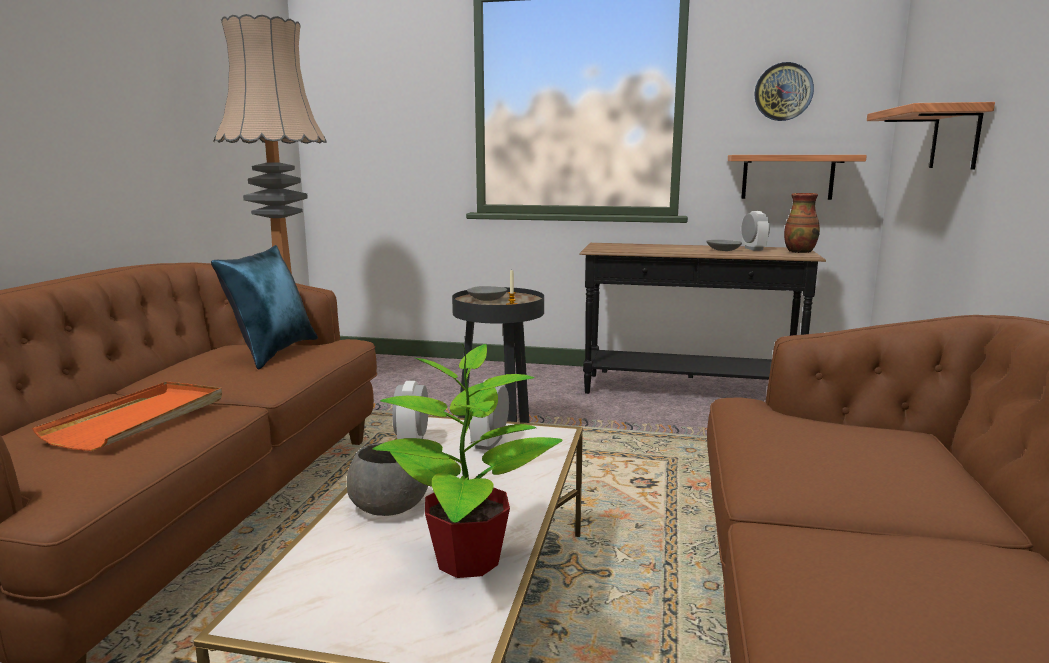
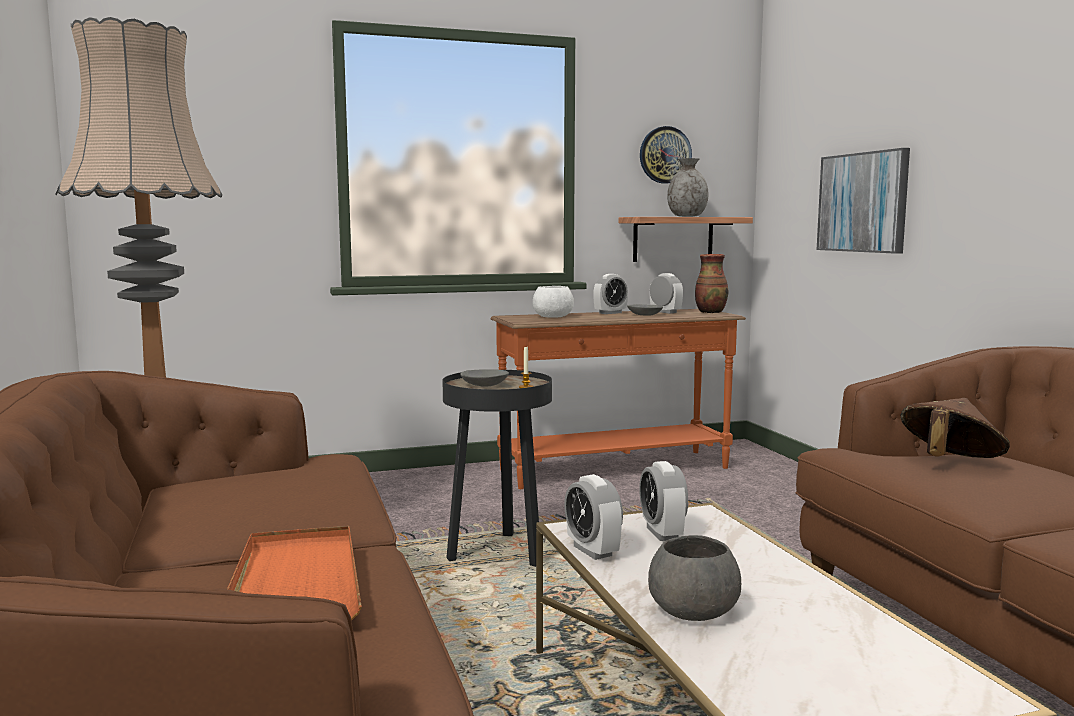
camera: 30 degrees left, 5 degrees down
(273, 352) = (281, 482): blue pillow -> none
(466, 560) = (852, 633): potted plant -> none
(634, 246) = (552, 316): none -> white bowl
(688, 391) = (615, 470): black console table -> orange console table
(697, 246) = (610, 313): none -> alarm clock
(794, 154) = (686, 216): none -> grey vase
(824, 434) = (949, 463): none -> brown hat
(955, 138) = (863, 202): shelf -> picture

